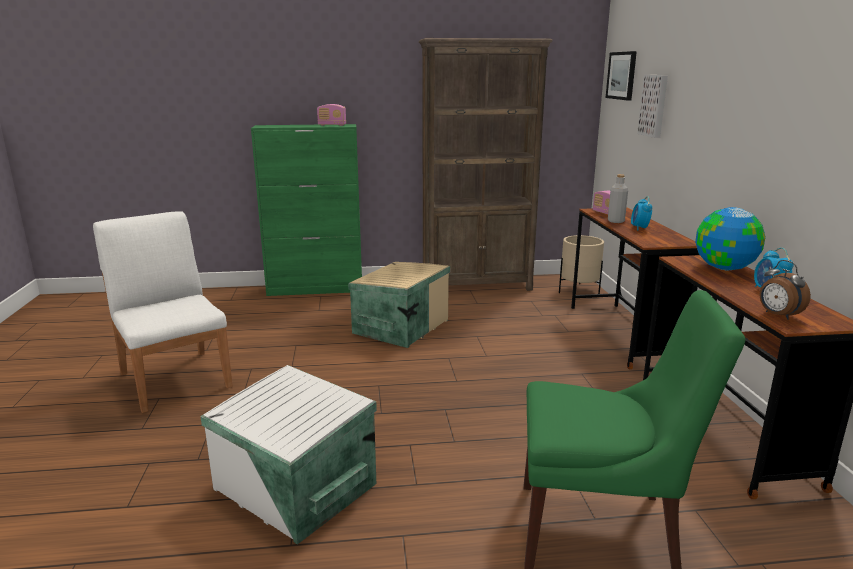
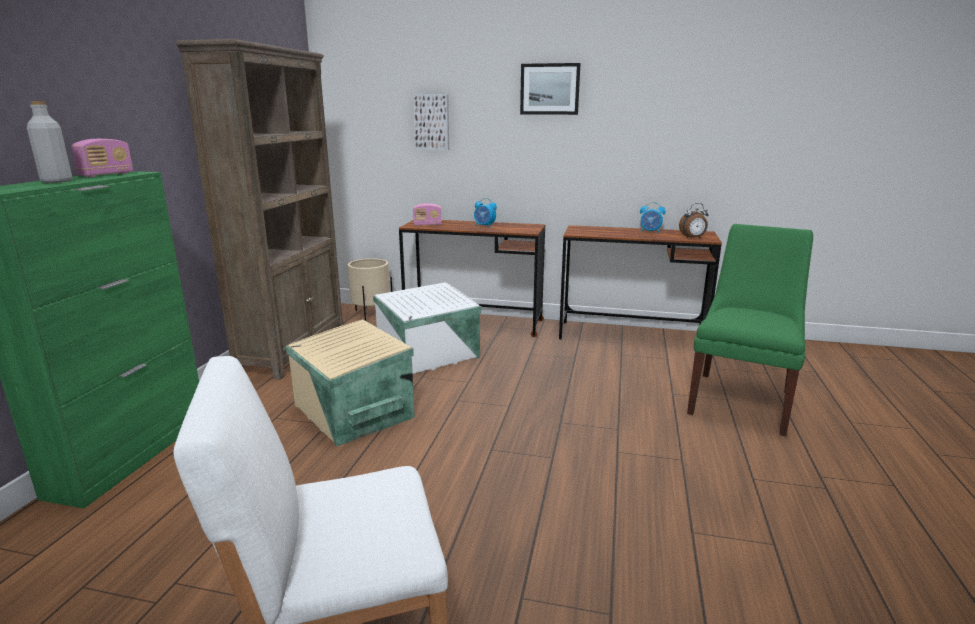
camera: 70 degrees left, 0 degrees up
(294, 488) = (683, 532): white storage box -> white storage box (430, 355)
(616, 221) = (456, 227): grey bottle -> grey bottle (57, 181)
(622, 75) = (359, 96): picture -> picture (549, 89)
(723, 268) = (600, 230): globe -> none

